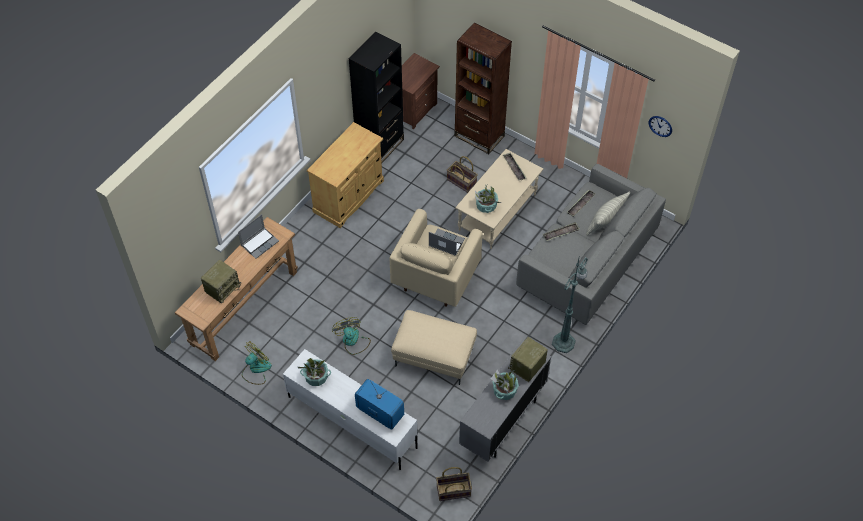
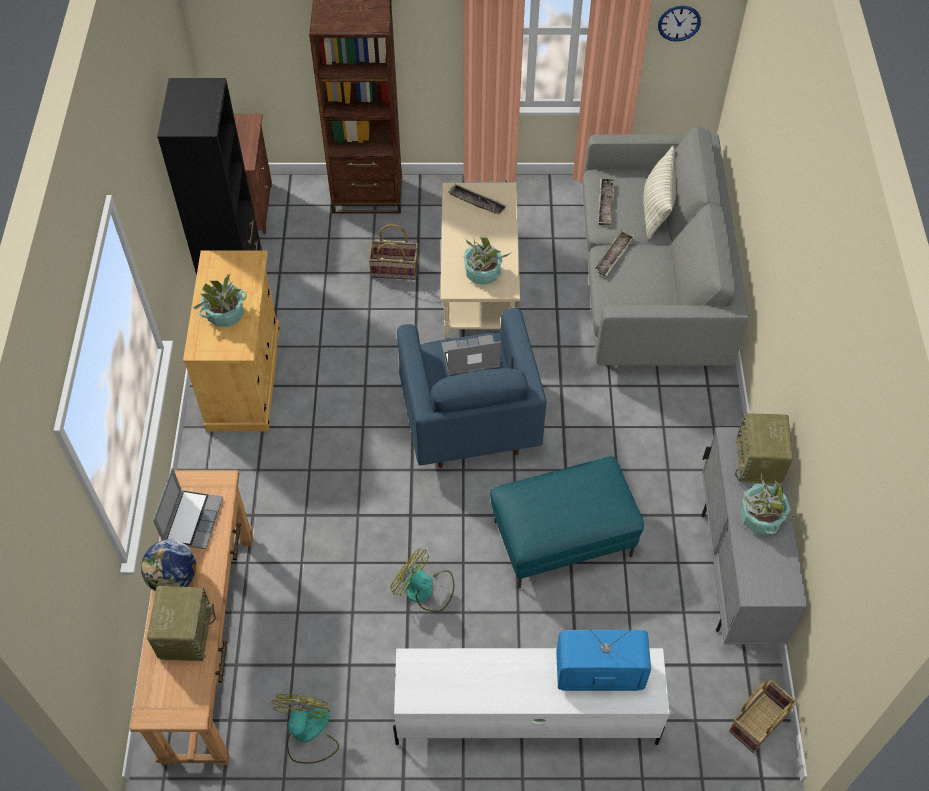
camera: 35 degrees left, 0 degrees up
(234, 263) = (174, 578): none -> globe
(316, 377) = (453, 683): potted plant -> potted plant (225, 314)
(434, 356) = (562, 537): beige ottoman -> turquoise ottoman
(436, 277) = (469, 421): beige armchair -> blue armchair
(564, 341) = (715, 407): green floor lamp -> none

